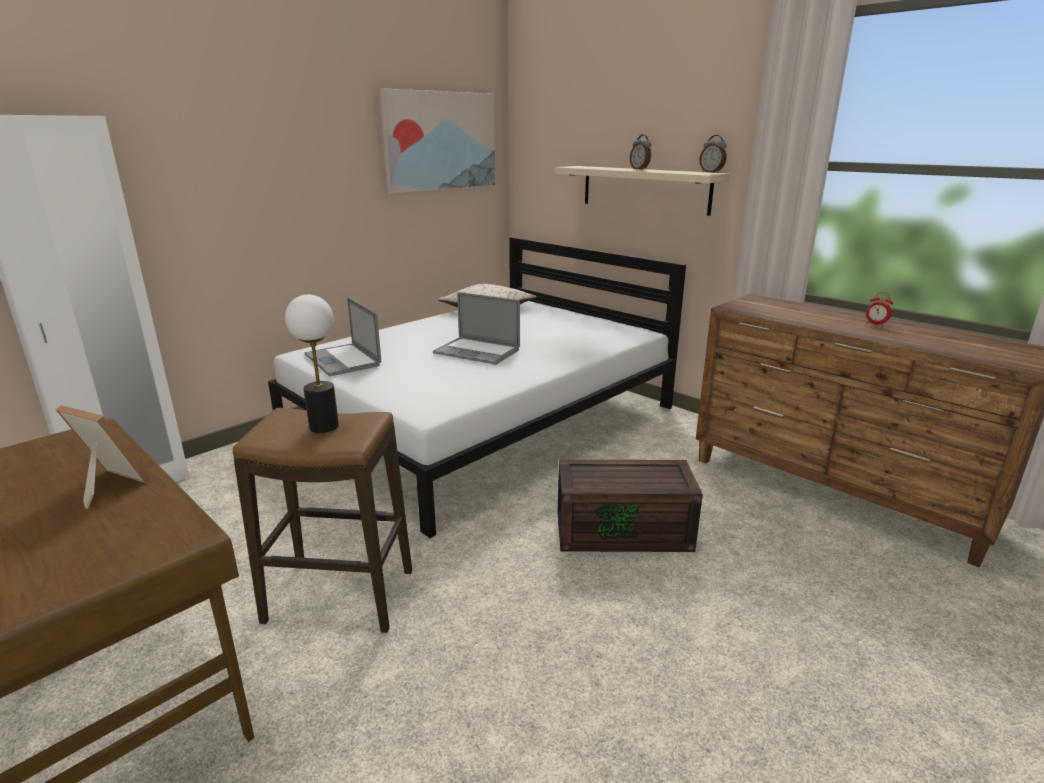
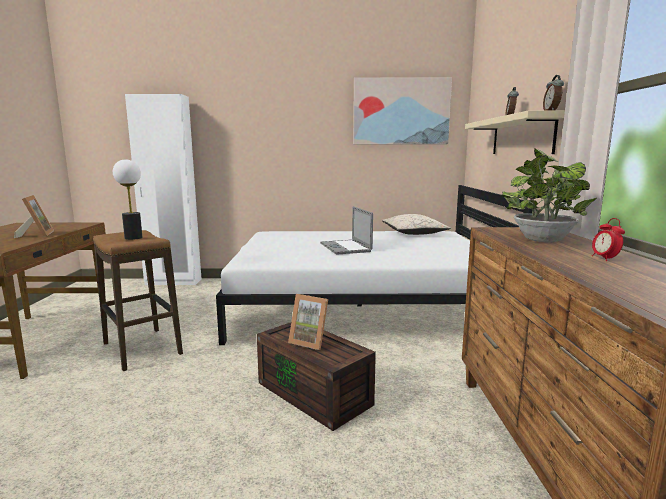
camera: 45 degrees right, 10 degrees down
(342, 360) = (273, 237): laptop -> none
(624, 476) = (310, 341): none -> picture frame
(792, 312) = (540, 239): none -> potted plant

